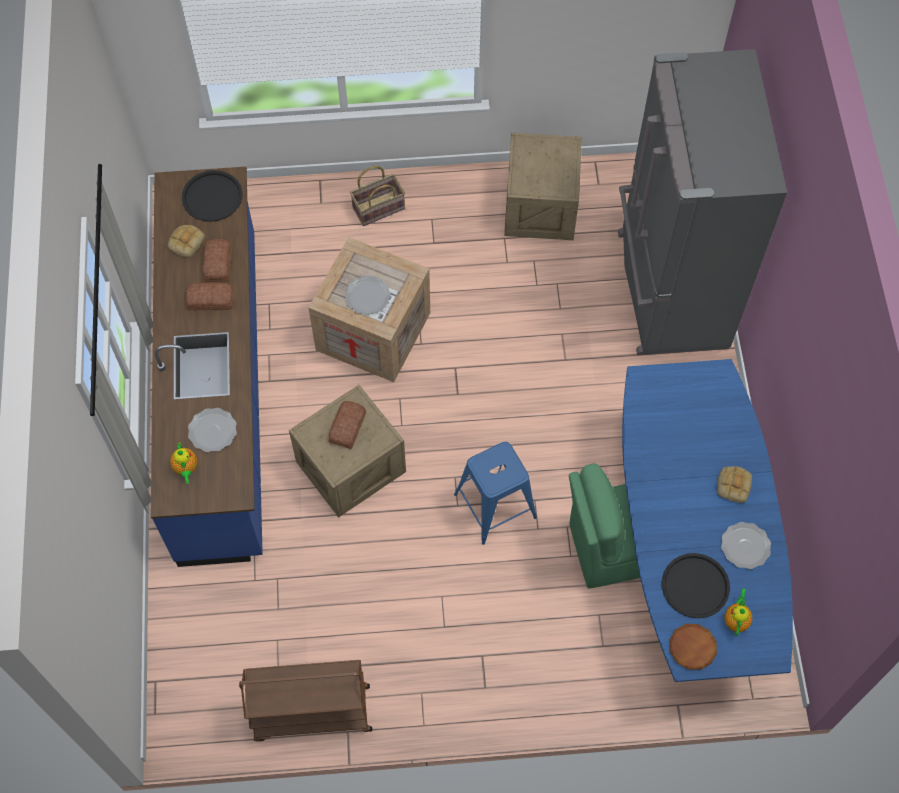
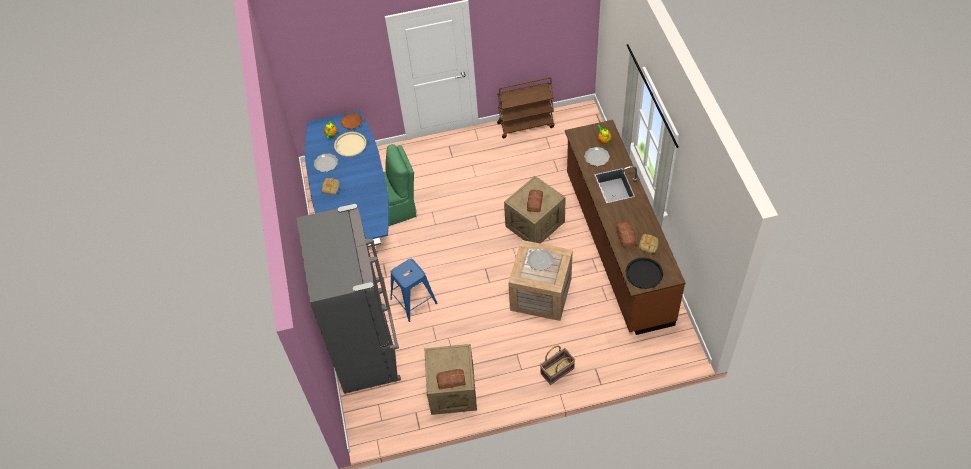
camera: 175 degrees right, 10 degrees down
(211, 300) = (621, 217): bread -> bread (450, 380)
(221, 394) = (616, 247): blue counter -> brown counter
(495, 505) = (455, 218): blue stool -> blue stool (413, 301)
(695, 586) = (350, 144): black tray -> beige tray

